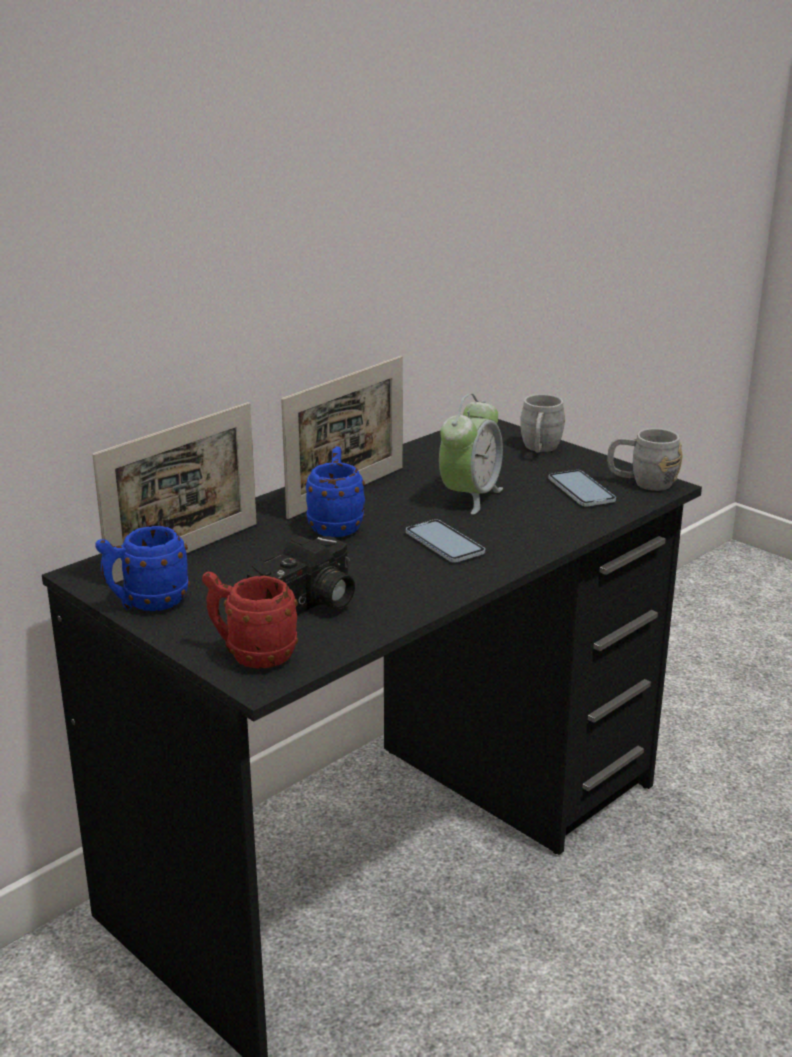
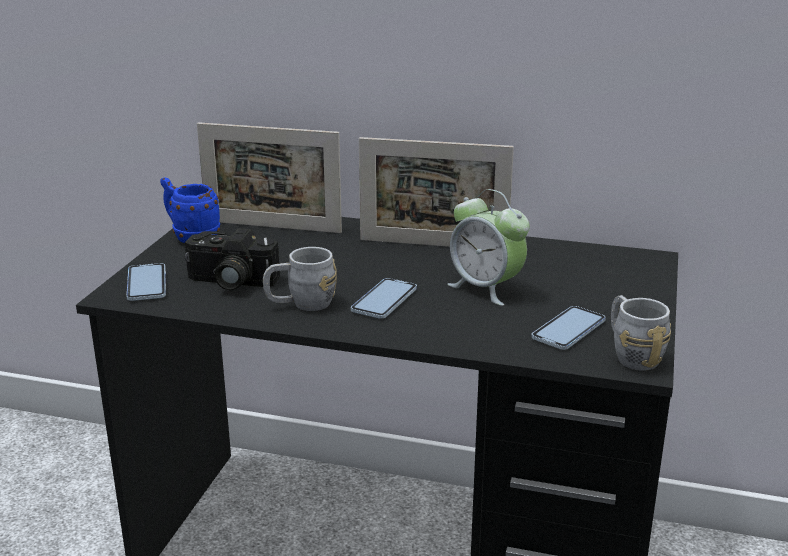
camera: 60 degrees right, 0 degrees up
(251, 654) = (146, 284): red mug -> phone
(336, 525) = (370, 256): blue mug -> none
(470, 497) = (486, 288): alarm clock -> alarm clock turned 45 degrees clockwise
(539, 449) = (634, 292): grey mug -> grey mug (301, 304)

